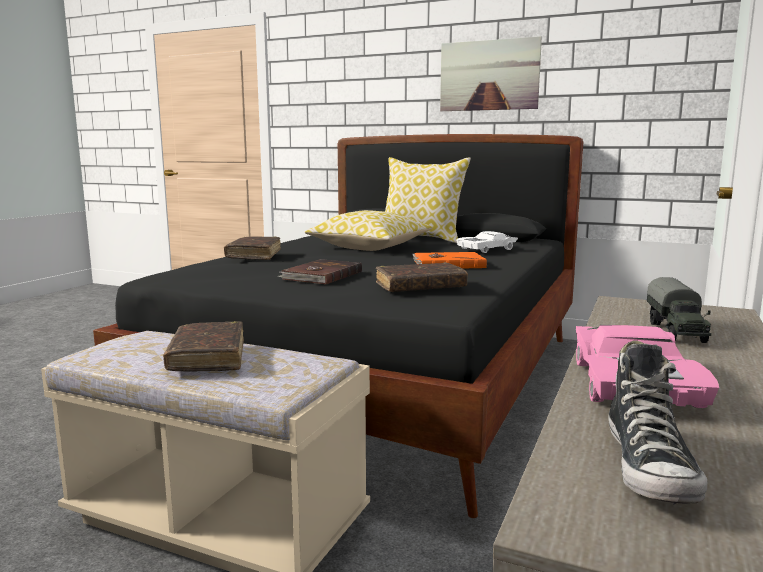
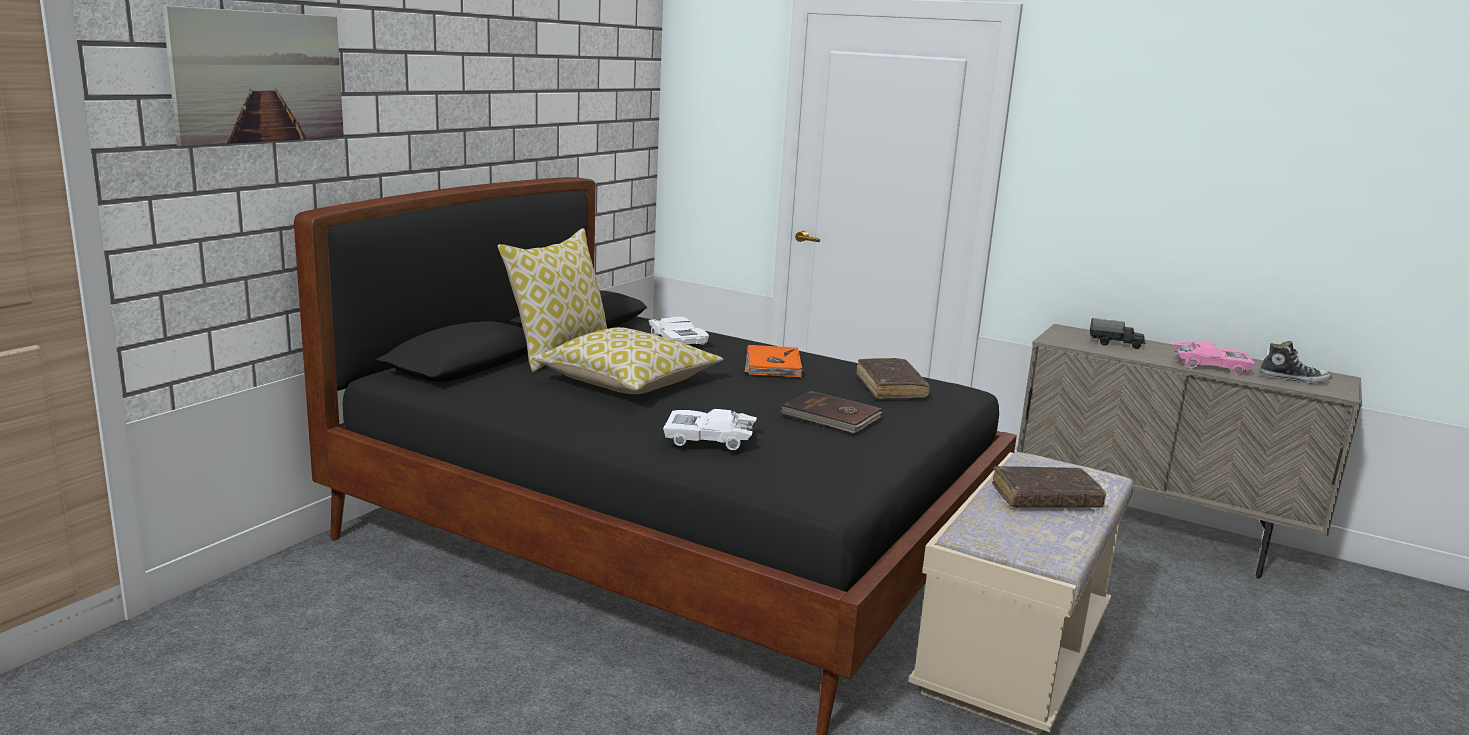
camera: 85 degrees left, 5 degrees up
(254, 255) = (709, 439): brown book -> white toy car
(489, 75) = (486, 96): picture -> picture (259, 77)

